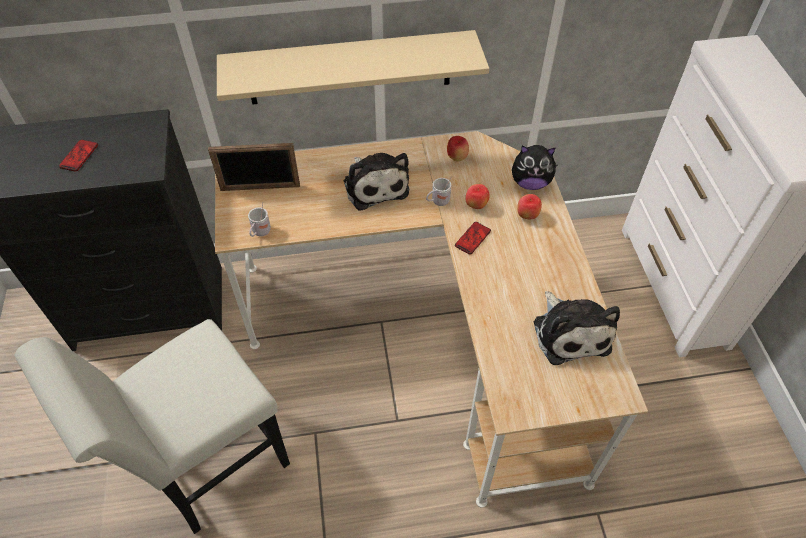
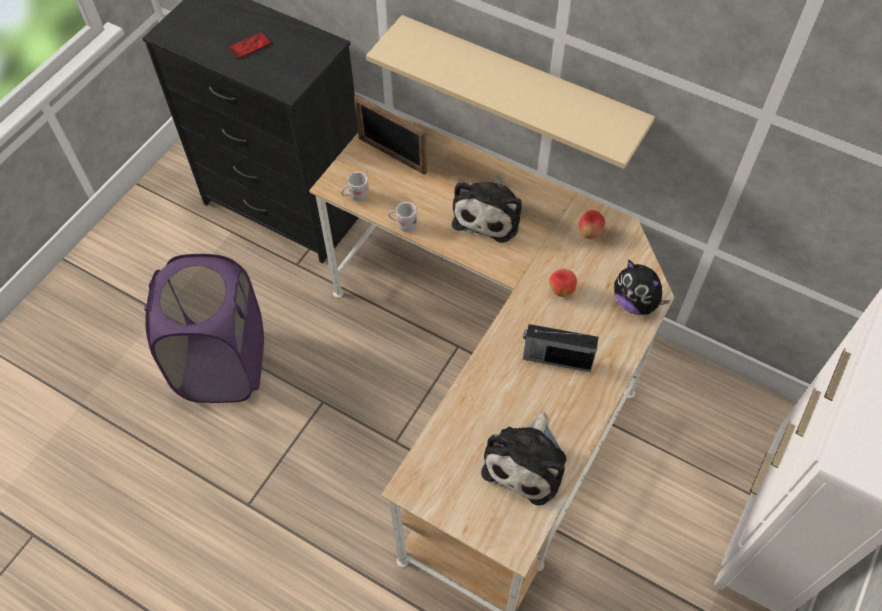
camera: 40 degrees right, 5 degrees up
(205, 465) = (223, 365): white chair -> purple laundry basket
(438, 202) = (530, 265): white mug -> white mug (403, 225)
(472, 238) = (527, 319): phone -> none
(518, 251) = (556, 359): none -> radio
(527, 215) = (599, 331): apple -> none

